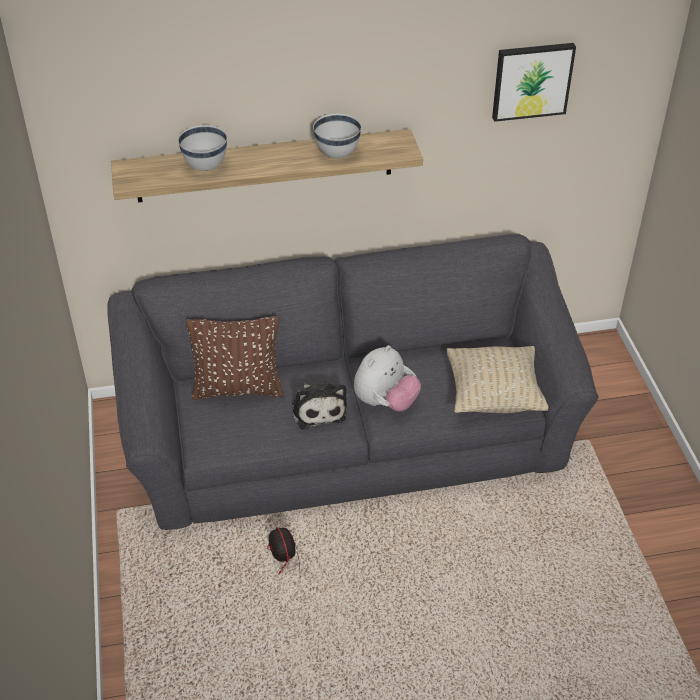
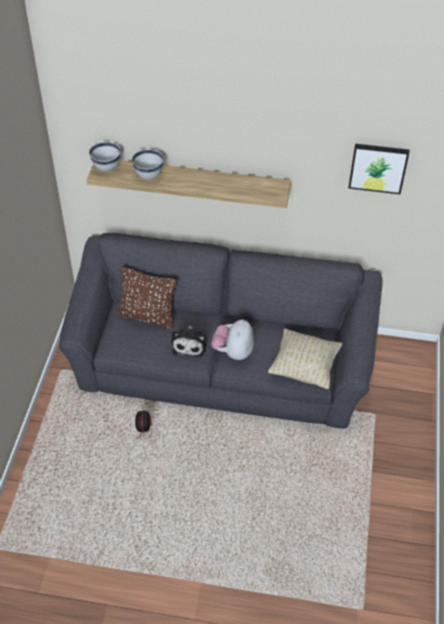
camera: 20 degrees right, 5 degrees up
(337, 155) = (233, 187): white bowl -> white bowl (106, 168)
(385, 402) = (233, 352): plush toy -> plush toy turned 135 degrees clockwise

